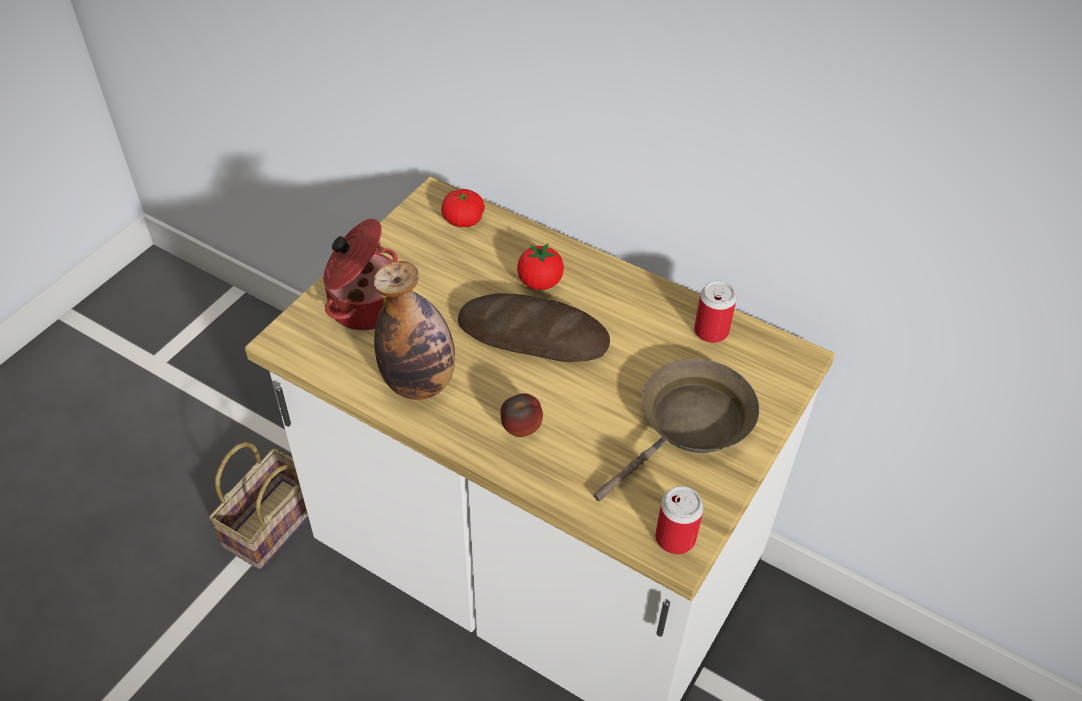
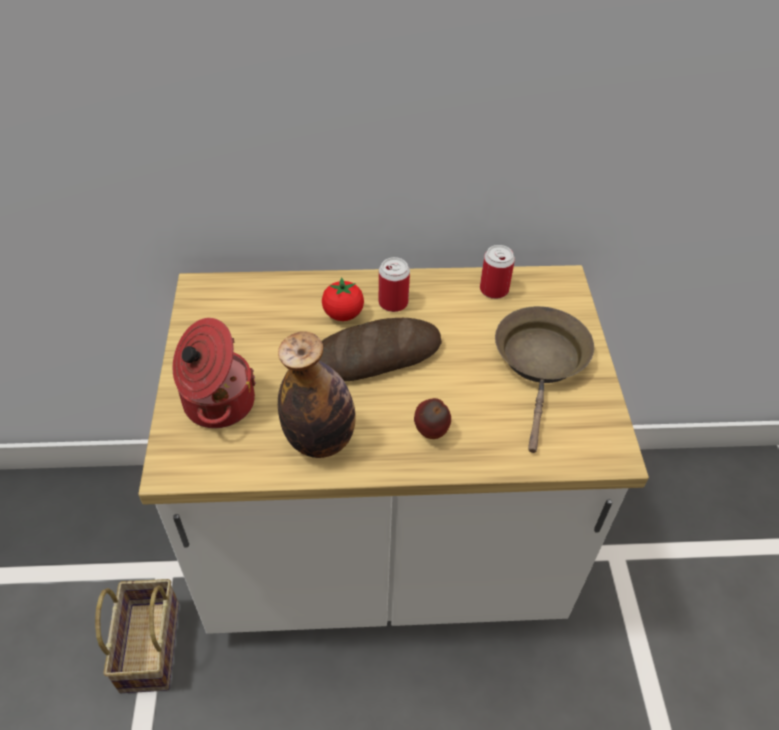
camera: 35 degrees left, 0 degrees up
(463, 220) = (239, 295): tomato -> none
(675, 538) = (604, 447): can -> can (393, 302)

